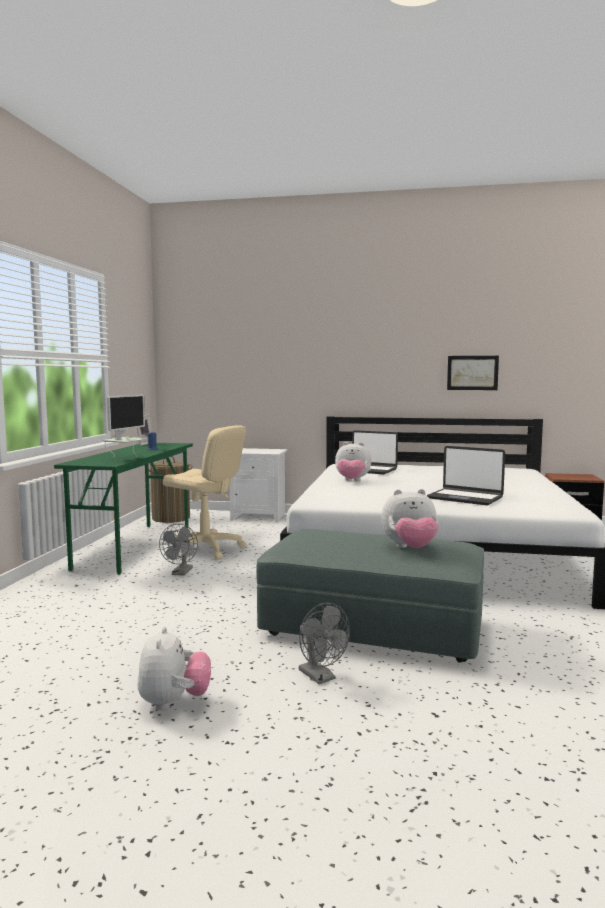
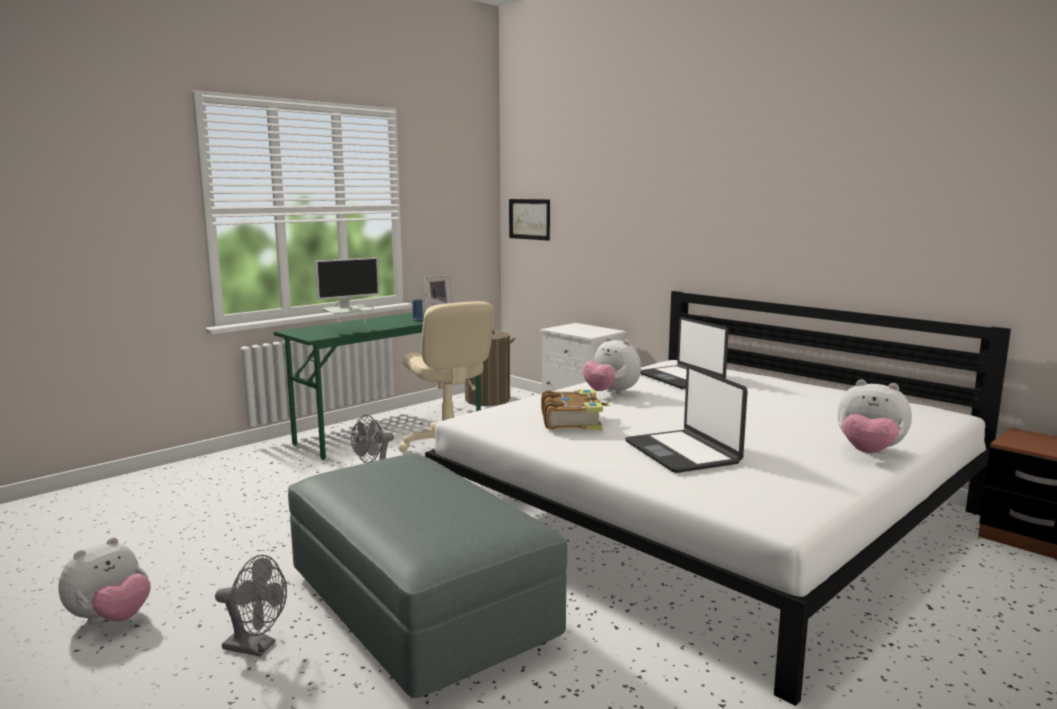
camera: 35 degrees right, 5 degrees up
(321, 677) = (256, 647): grey fan -> grey fan turned 75 degrees counterclockwise
(373, 494) = (572, 421): none -> book
(410, 548) = (431, 516): plush toy -> plush toy (869, 453)
(472, 372) = (890, 237): picture -> picture (529, 219)

